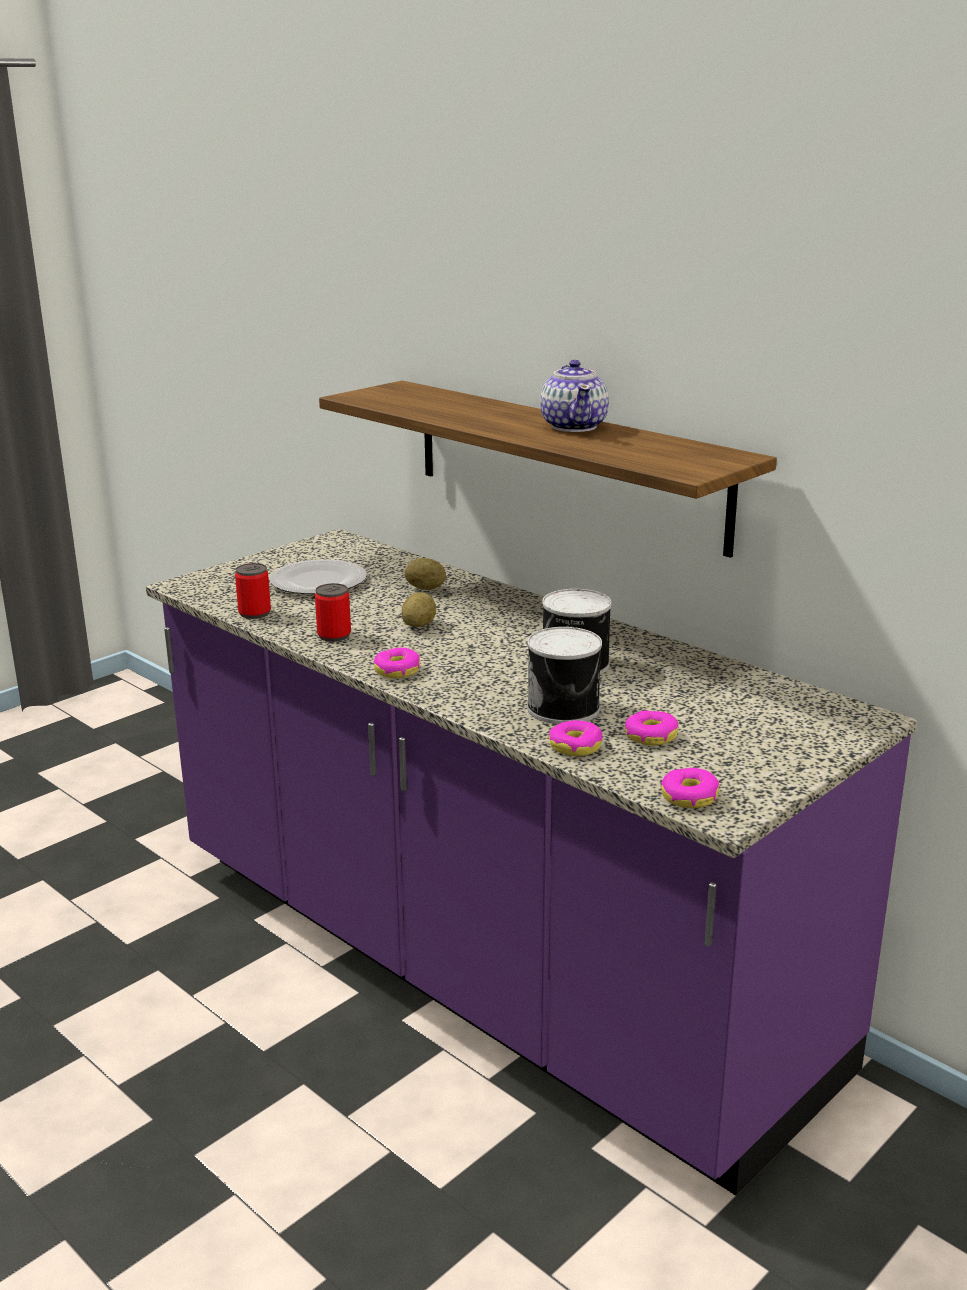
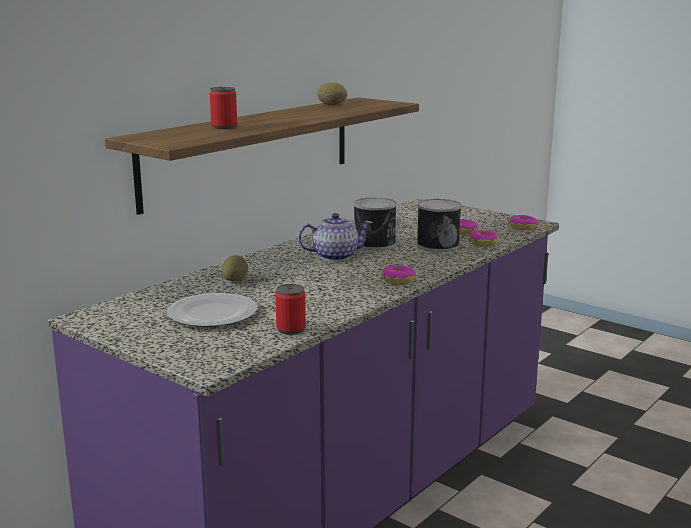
camera: 95 degrees left, 5 degrees down
(334, 635) = (338, 300): can -> can (224, 127)
(419, 625) = (314, 279): potato -> potato (332, 105)
(574, 426) = (290, 113): teapot -> teapot (335, 256)

